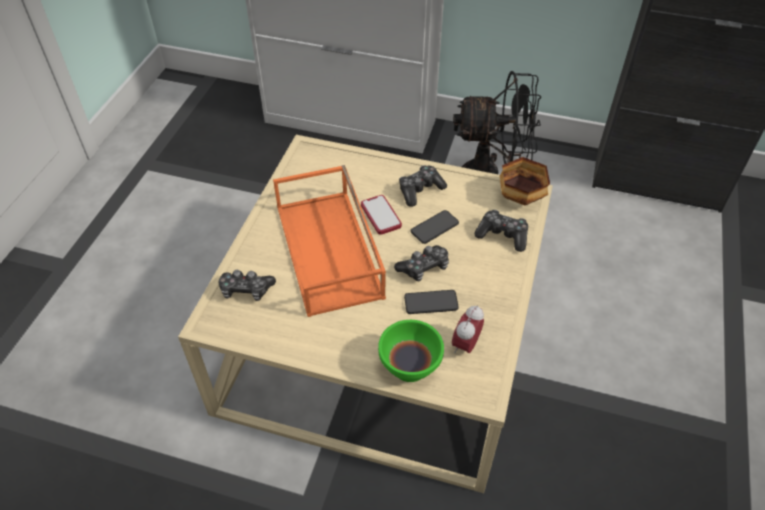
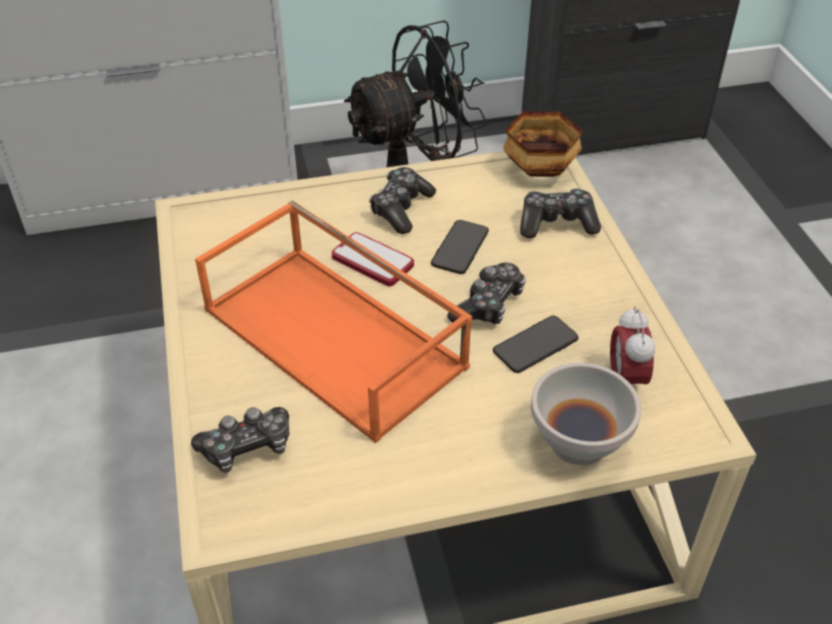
camera: 30 degrees left, 5 degrees down
(410, 366) = (578, 440): green bowl -> white bowl

